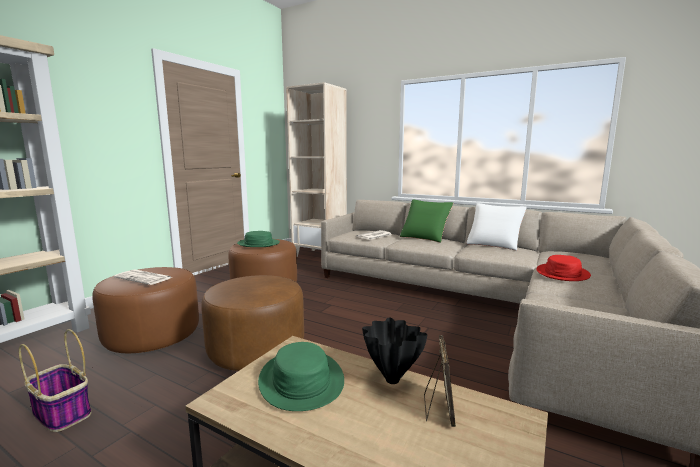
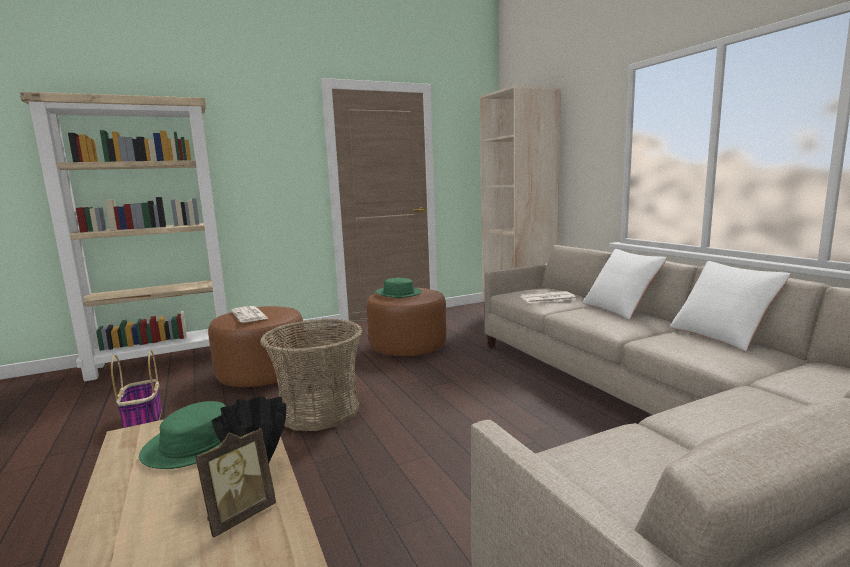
camera: 35 degrees right, 0 degrees up
(256, 350) = (319, 411): brown ottoman -> basket
(425, 237) = (620, 309): green pillow -> white pillow
(562, 273) = (750, 406): red hat -> none

